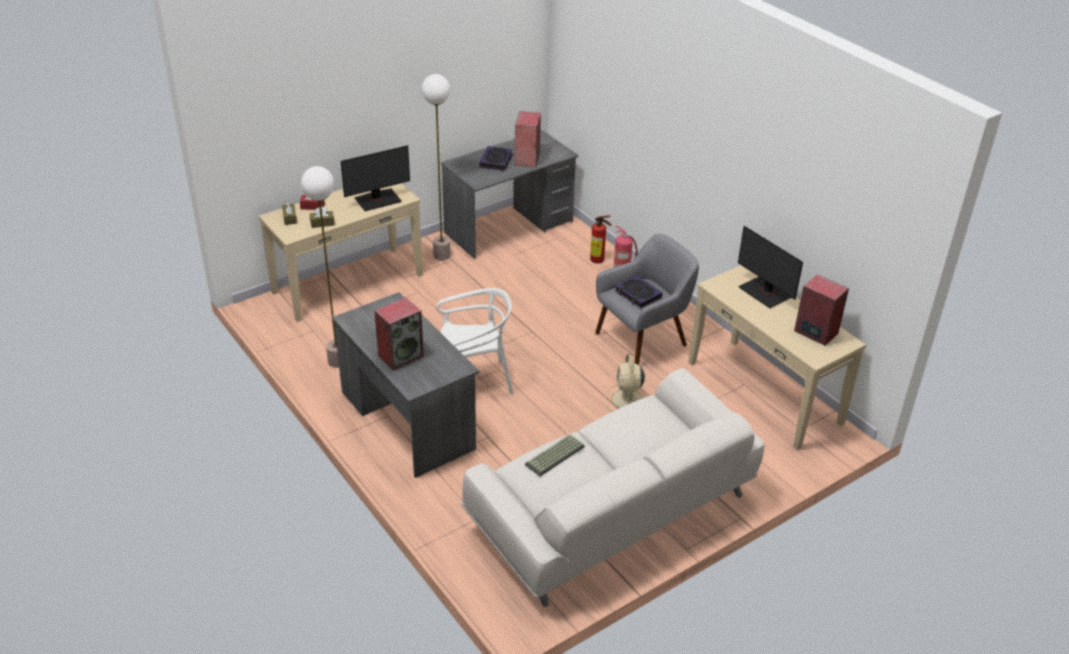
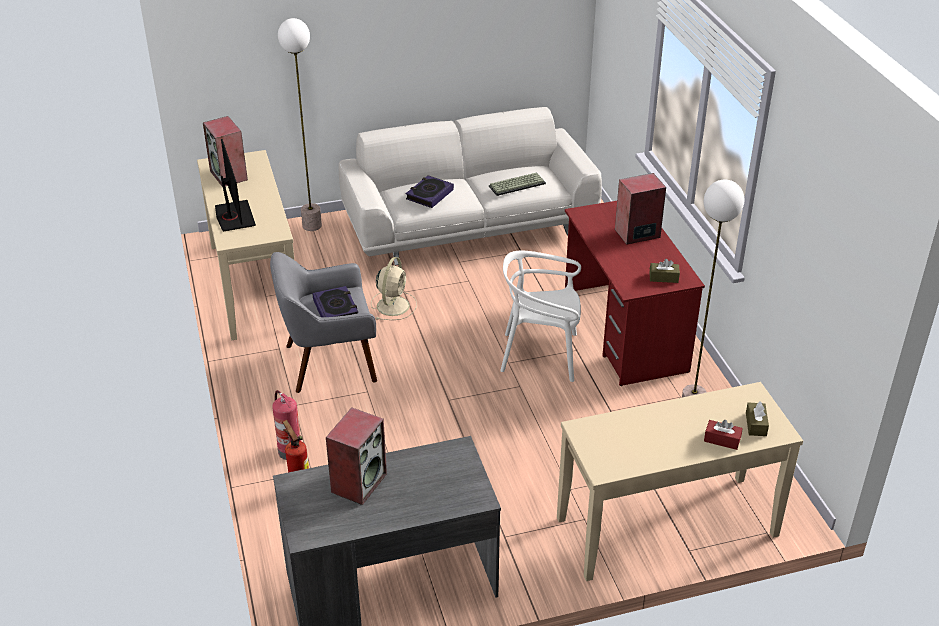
camera: 160 degrees left, 0 degrees up
(322, 223) = (709, 405): brown tissue box -> brown tissue box (663, 277)
(377, 200) = (623, 432): monitor -> none
(407, 420) = (624, 331): grey desk -> red desk
(441, 256) = (517, 548): floor lamp -> floor lamp (312, 225)
(496, 161) = (410, 489): book -> book (429, 194)

